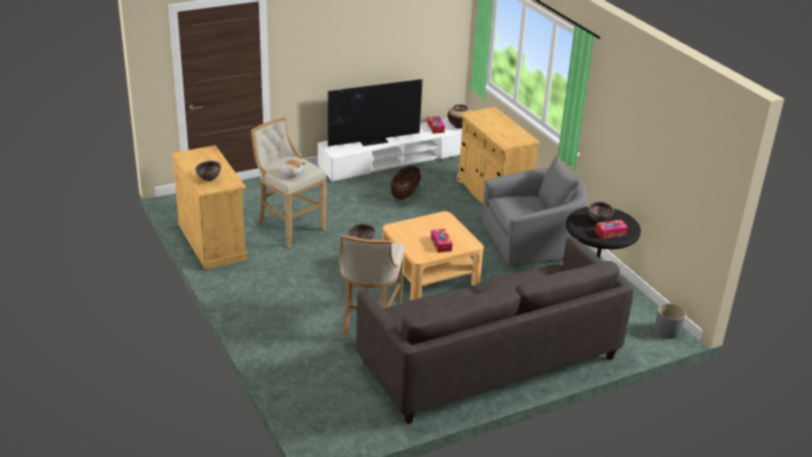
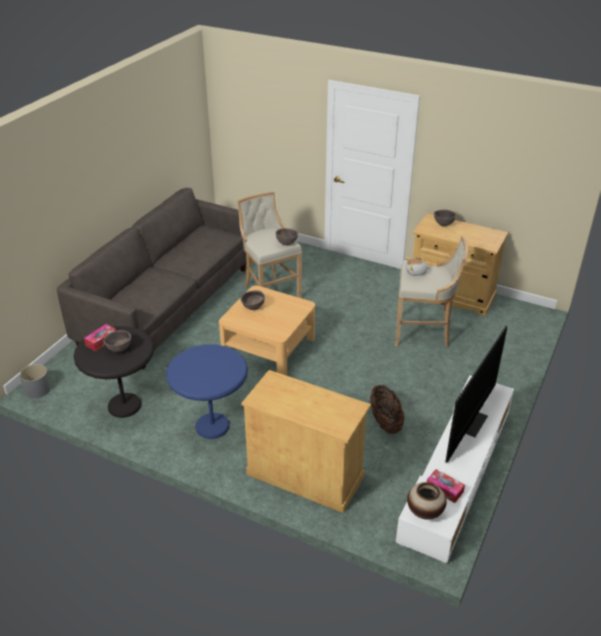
camera: 145 degrees right, 5 degrees up
(441, 244) = (253, 308): tissue box -> brown bowl
(532, 243) = (212, 426): grey armchair -> blue side table

